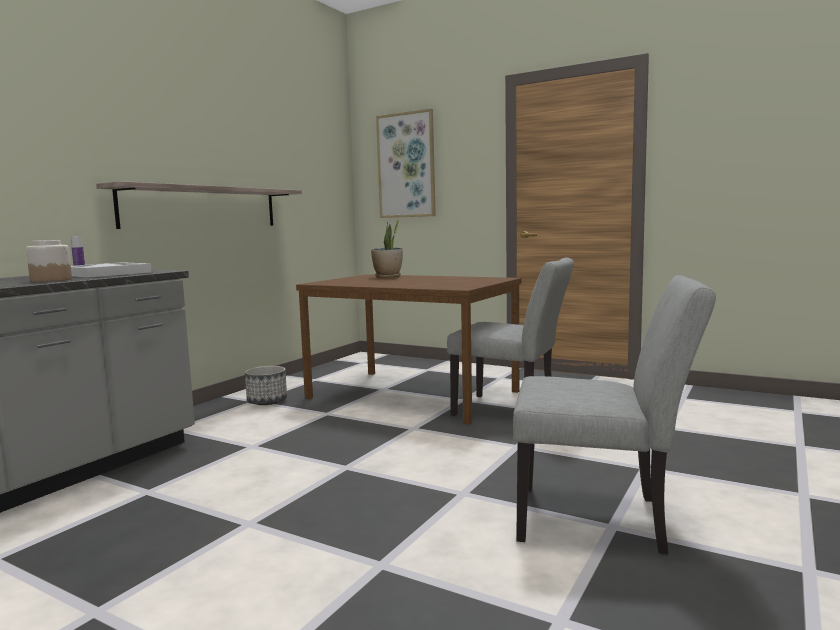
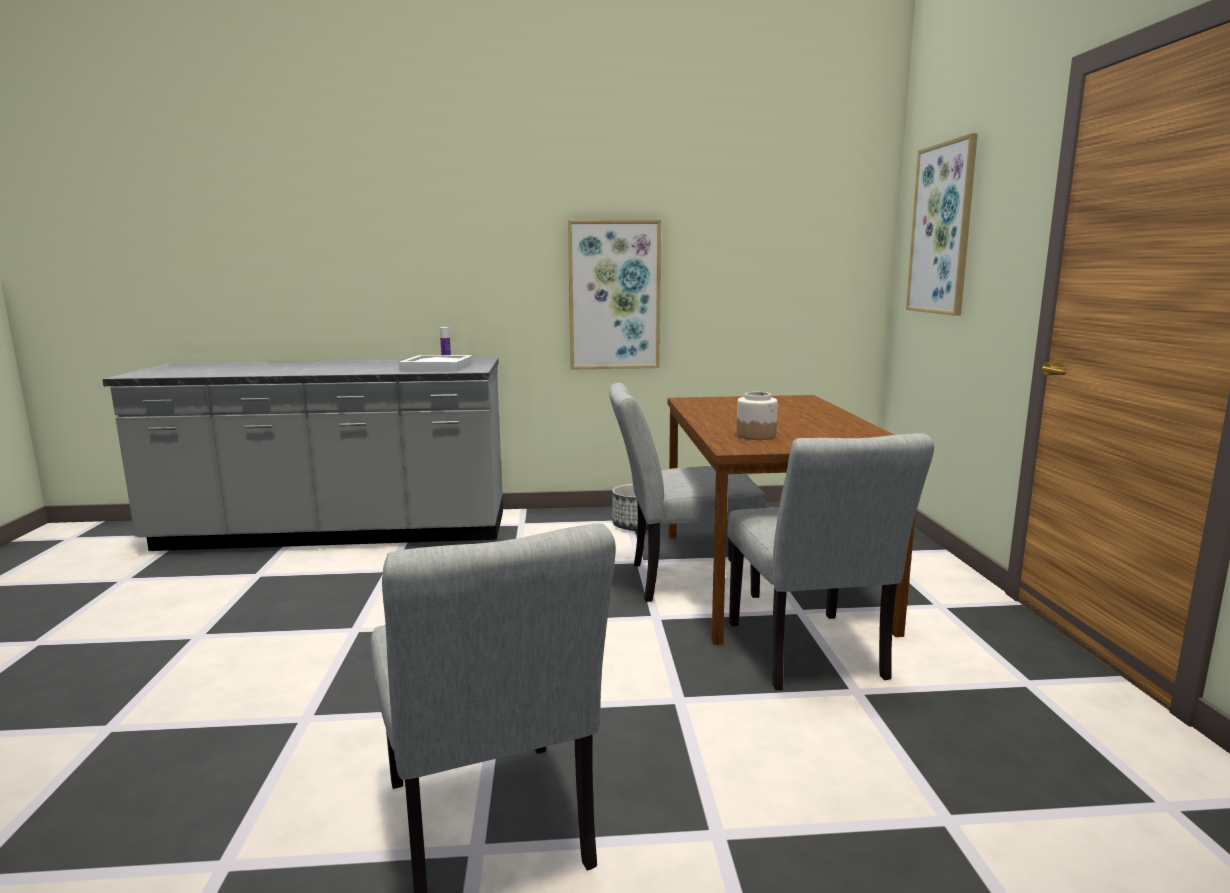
camera: 55 degrees right, 5 degrees up
(51, 280) = (371, 370): jar -> jar (756, 435)
(203, 207) = (614, 295): shelf -> picture
(376, 411) = (681, 580): none -> grey chair
(388, 276) = (801, 405): potted plant -> none

